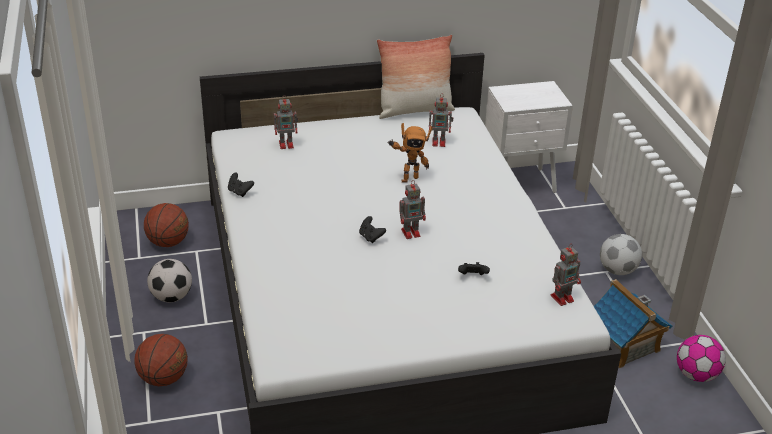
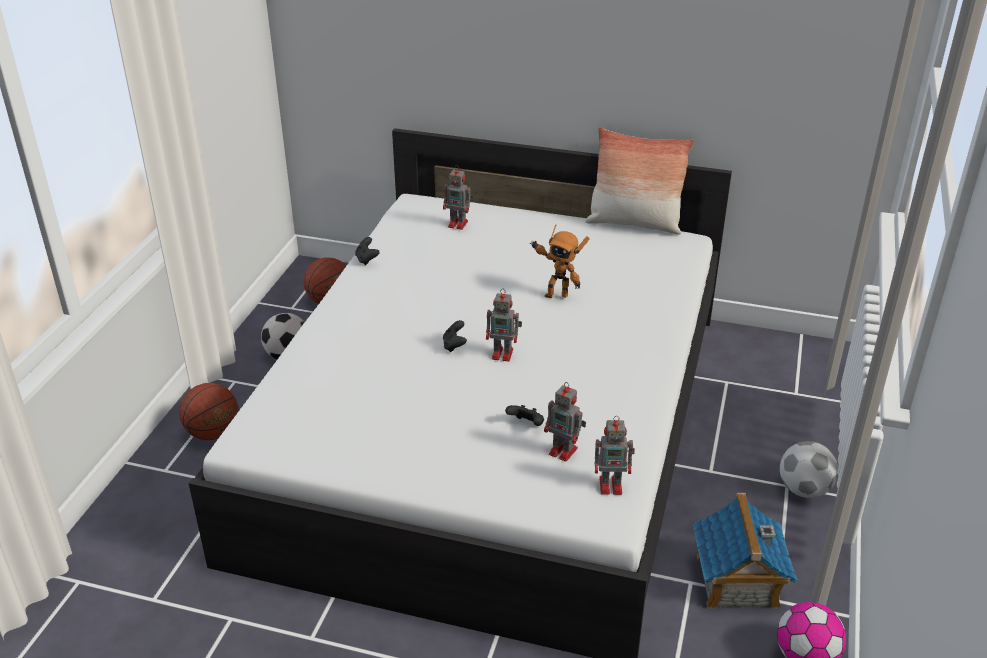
camera: 30 degrees right, 0 degrees up
(439, 142) = (630, 265): toy robot -> toy robot (564, 451)
(521, 184) = (762, 351): white nightstand -> none

